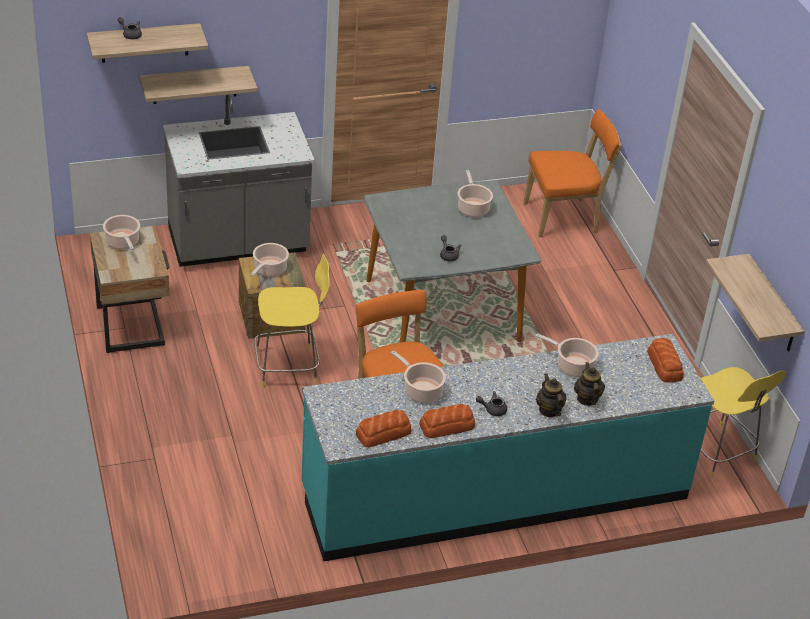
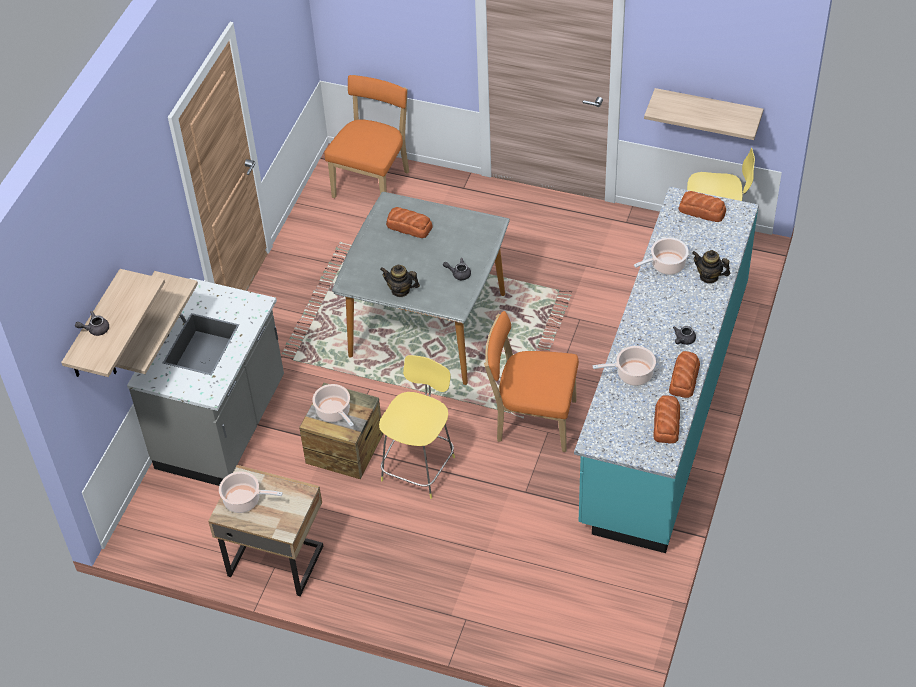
camera: 50 degrees left, 10 degrees up
(472, 208) = (409, 226): cooking pot -> bread
(549, 410) = (707, 306): teapot -> teapot (400, 290)

